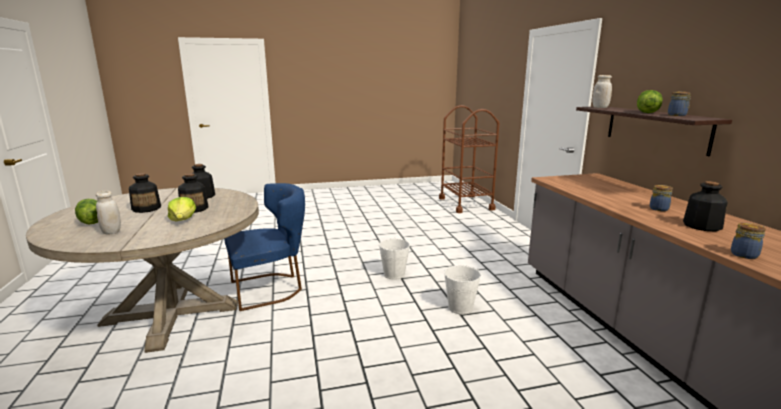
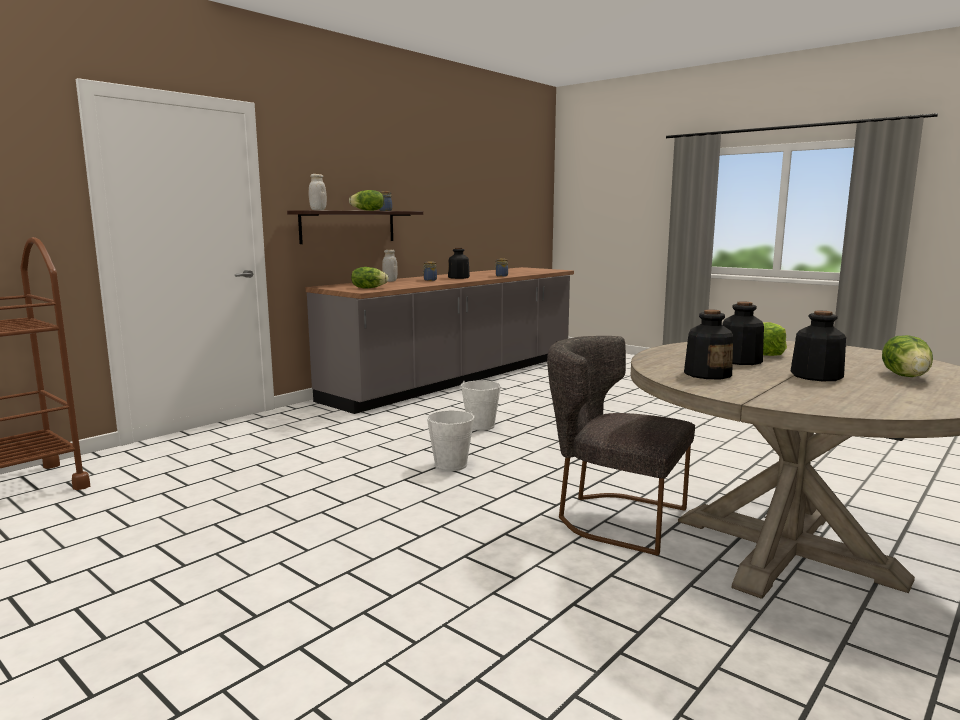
camera: 125 degrees left, 5 degrees down
(111, 232) = (864, 360): white jar -> white jar (390, 281)
(270, 288) = (613, 518): blue chair -> grey chair
(569, 182) = (368, 288): none -> lettuce

